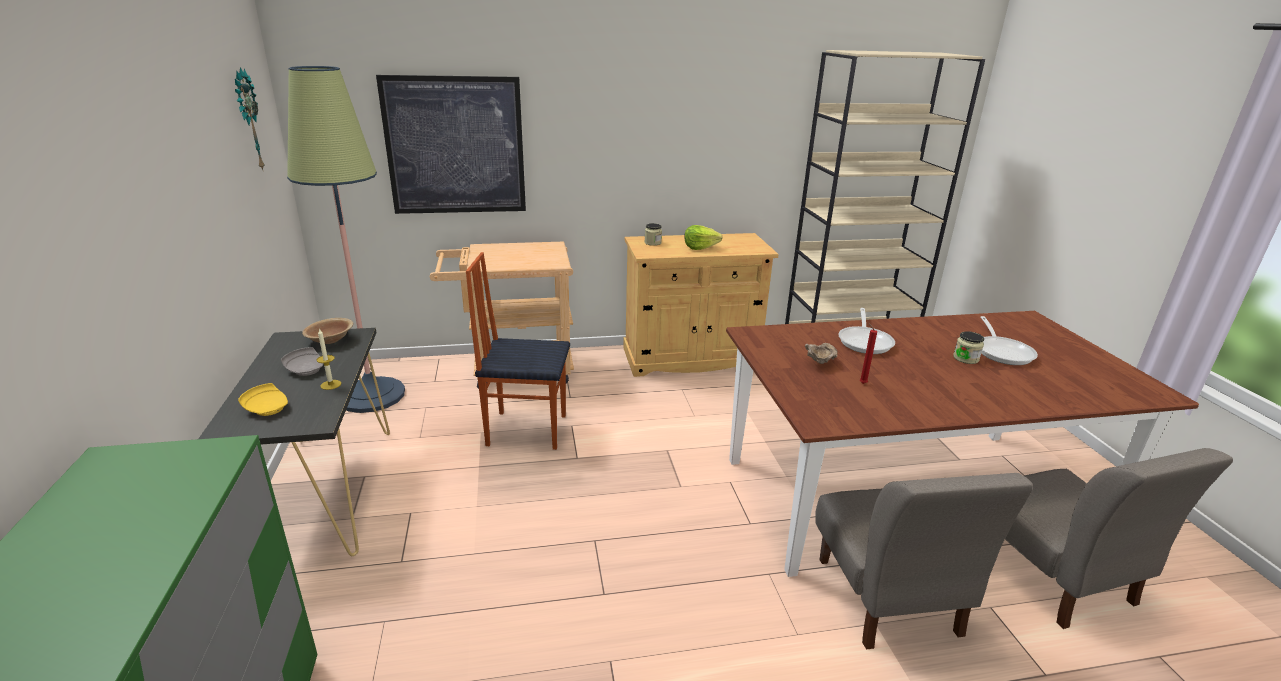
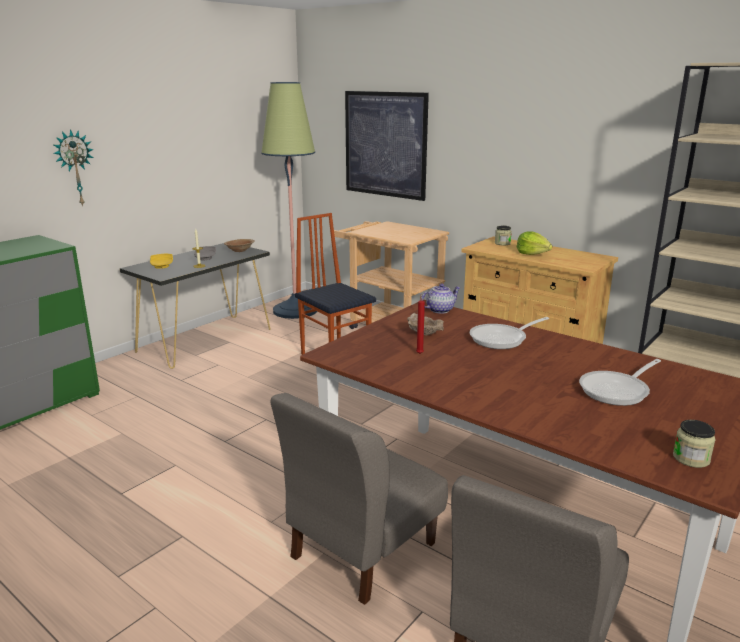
camera: 50 degrees right, 5 degrees down
(247, 120) = (253, 114): wall clock -> wall clock (74, 168)
(765, 333) = (439, 310): none -> teapot
(965, 358) = (560, 379): jar -> jar (691, 458)

